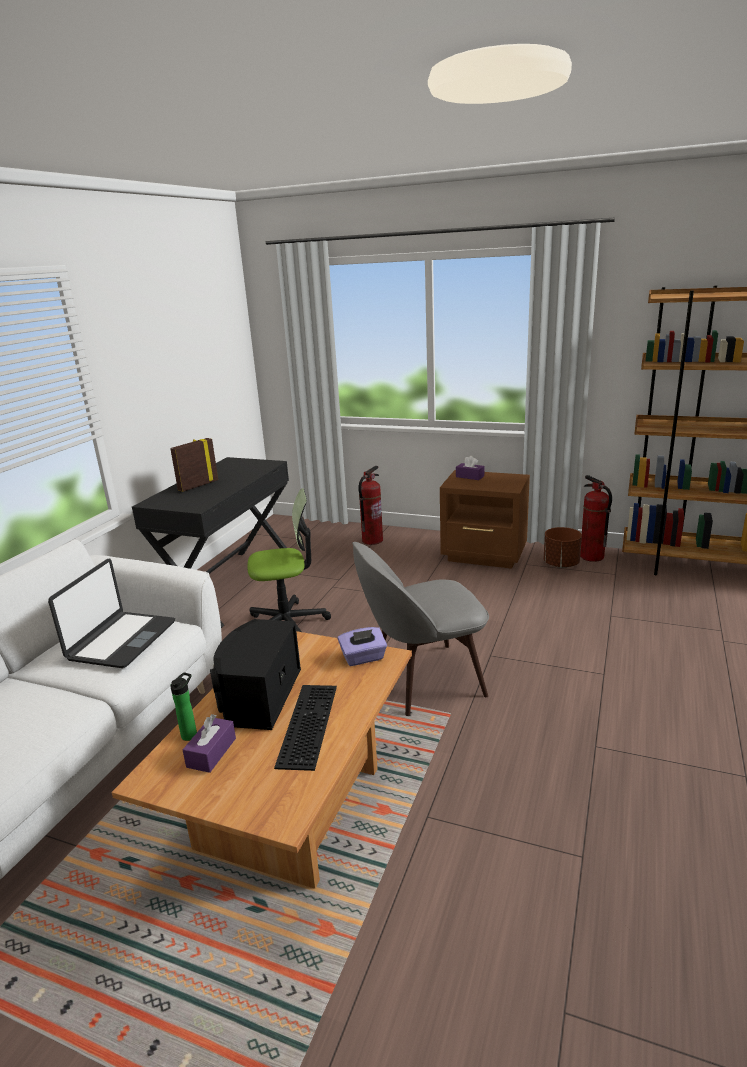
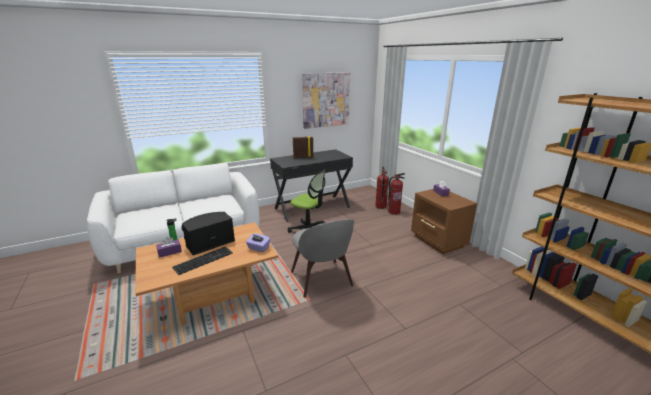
camera: 40 degrees right, 0 degrees up
(121, 640) = (212, 205): laptop -> none
(187, 360) = (326, 100): none -> picture
(423, 679) = (322, 280): grey chair -> grey chair turned 135 degrees counterclockwise
(560, 564) = (474, 265): brown planter -> none
(591, 557) = (502, 270): fire extinguisher -> fire extinguisher (381, 206)

